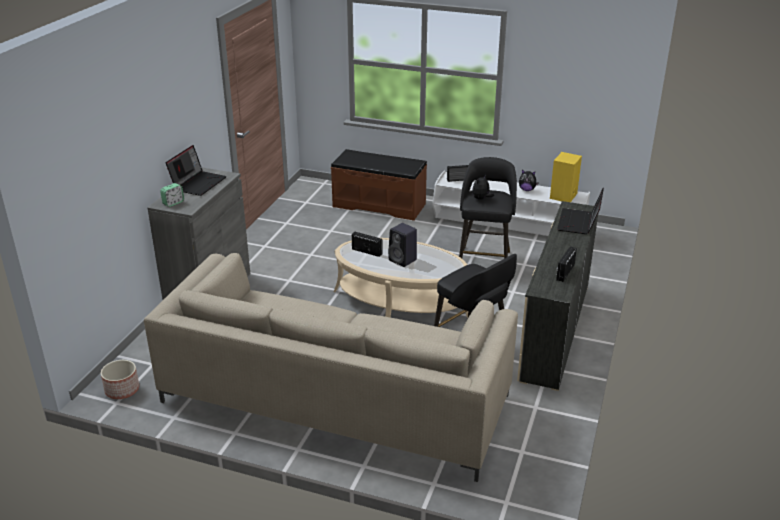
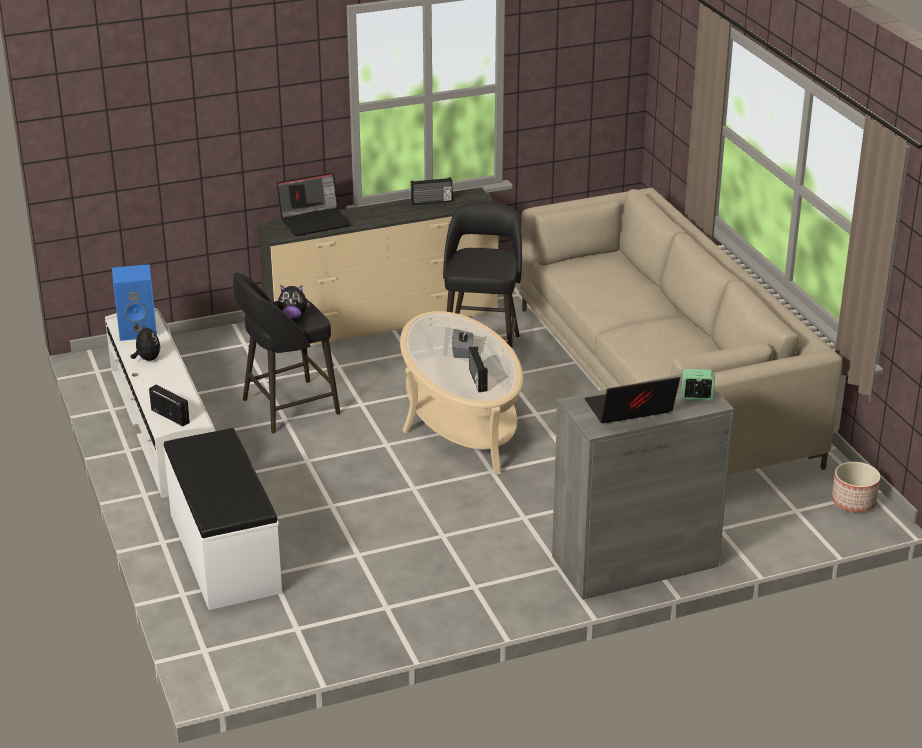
camera: 130 degrees left, 0 degrees up
(379, 205) = (223, 553): brown bench -> white bench
(403, 260) = (462, 351): black speaker -> grey tissue box
(563, 196) = (138, 330): yellow speaker -> blue speaker

